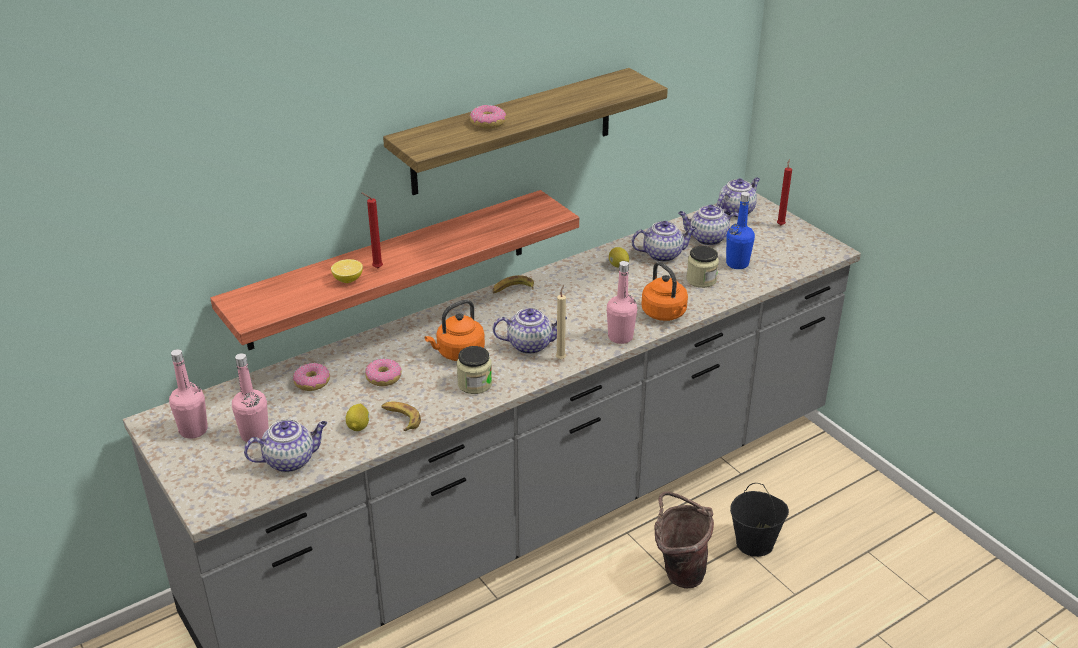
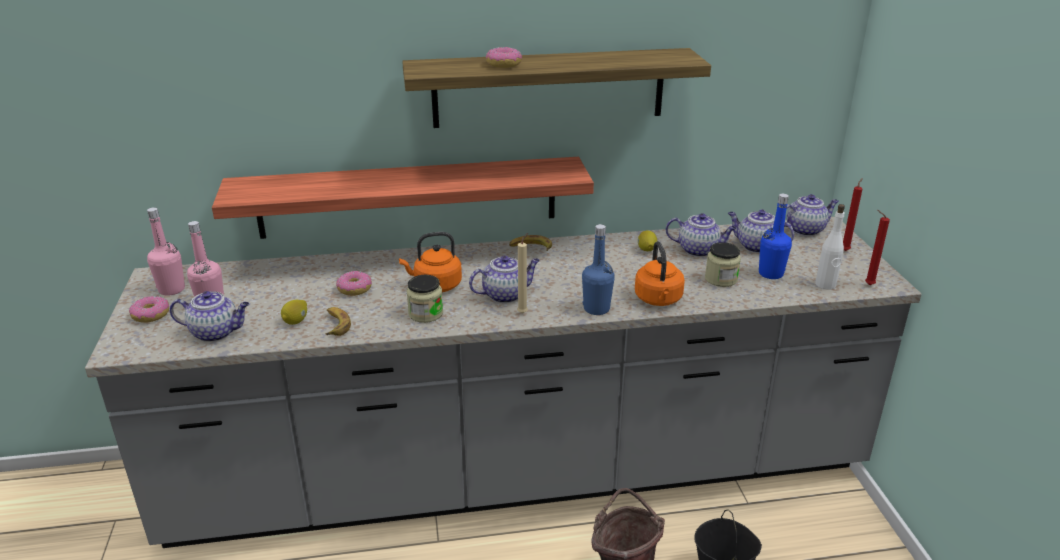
camera: 25 degrees right, 5 degrees down
(312, 382) = (295, 278): donut -> donut (151, 315)
(348, 280) = (339, 188): lemon -> none
(376, 268) = (372, 184): red candle -> red candle (867, 284)
(531, 345) = (505, 295): teapot -> teapot turned 45 degrees counterclockwise
(620, 337) = (596, 309): pink bottle -> blue bottle
(786, 263) = (825, 285): none -> white bottle

